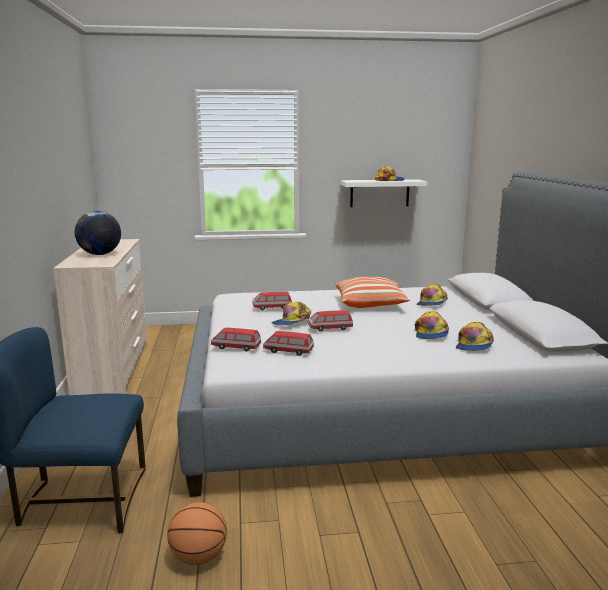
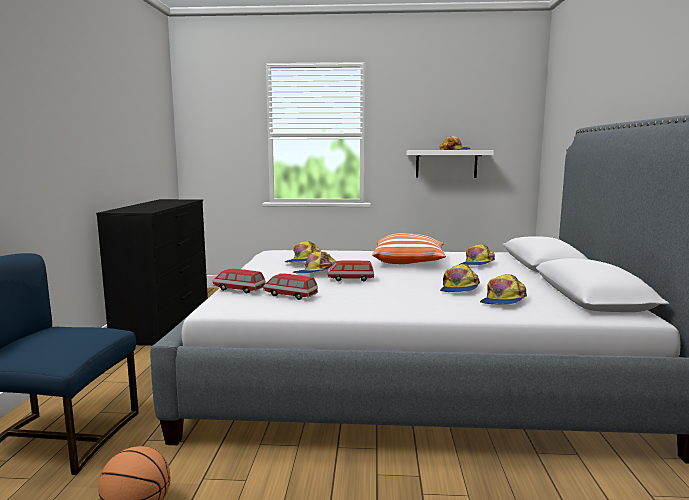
camera: 10 degrees right, 5 degrees down
(100, 254) = (151, 206): globe -> none
(114, 370) = (165, 322): beige dresser -> black dresser
(272, 308) = (303, 260): toy car -> cap

